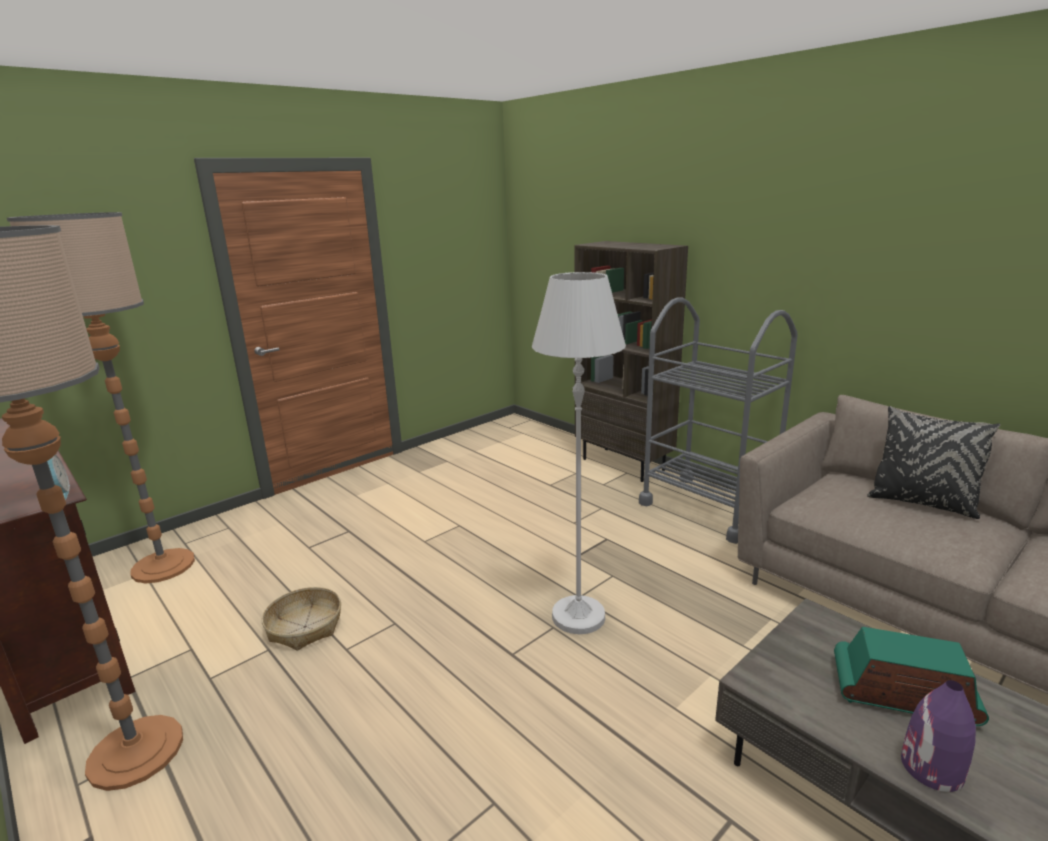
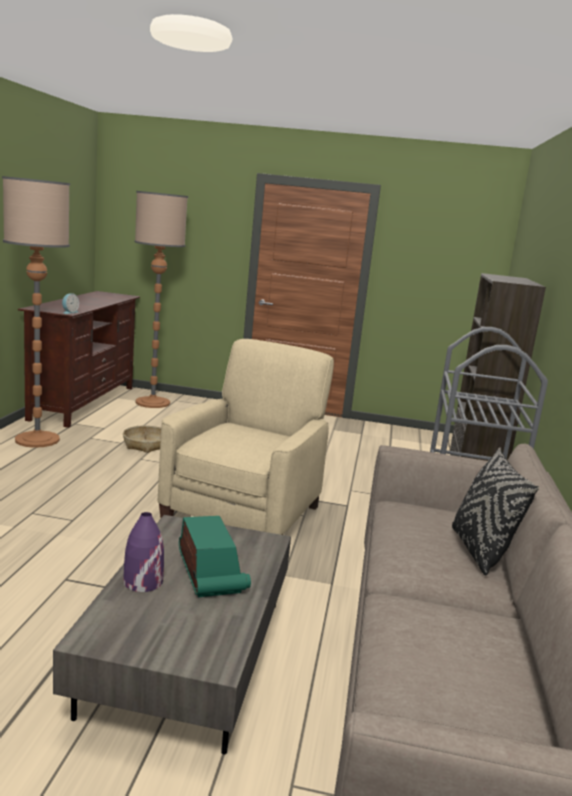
camera: 50 degrees right, 5 degrees down
(578, 616) = (244, 512): white floor lamp -> beige armchair

